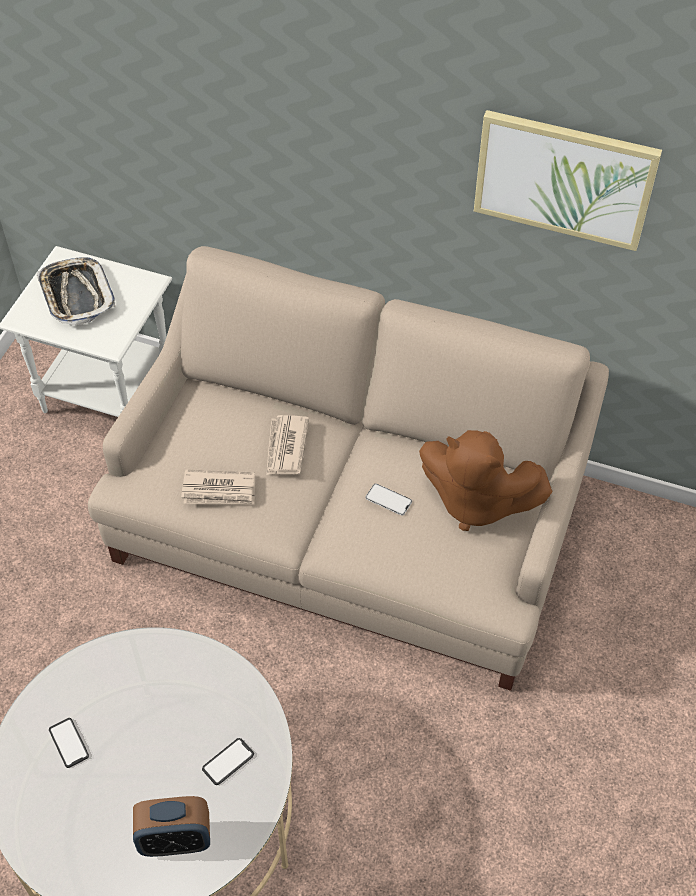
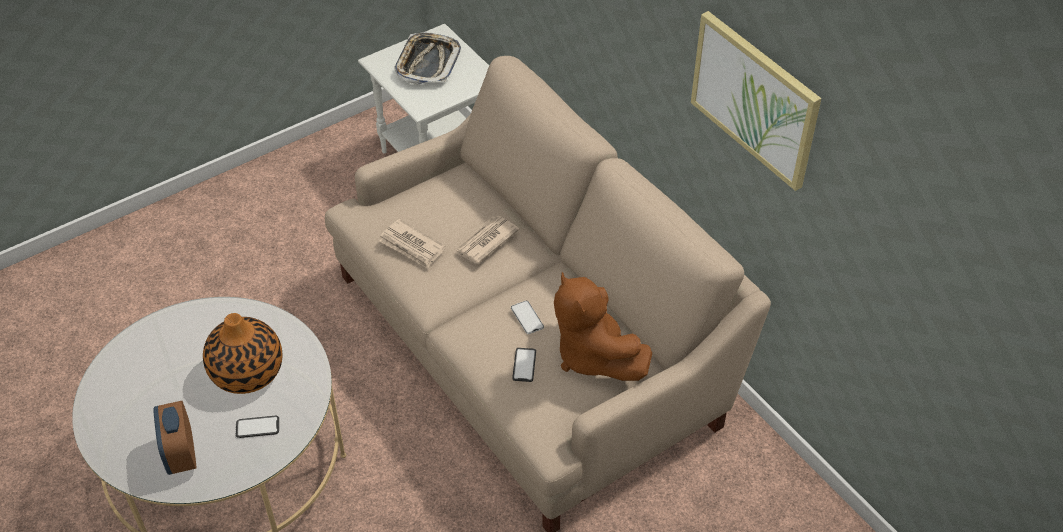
camera: 35 degrees right, 5 degrees down
(68, 743) = (171, 353): phone -> phone (524, 365)
(165, 712) = (247, 371): none -> vase
(176, 840) = (181, 455): alarm clock -> alarm clock turned 45 degrees clockwise

